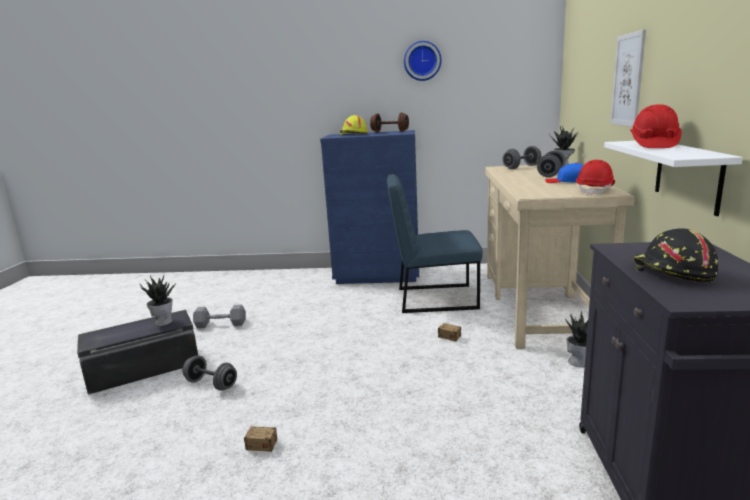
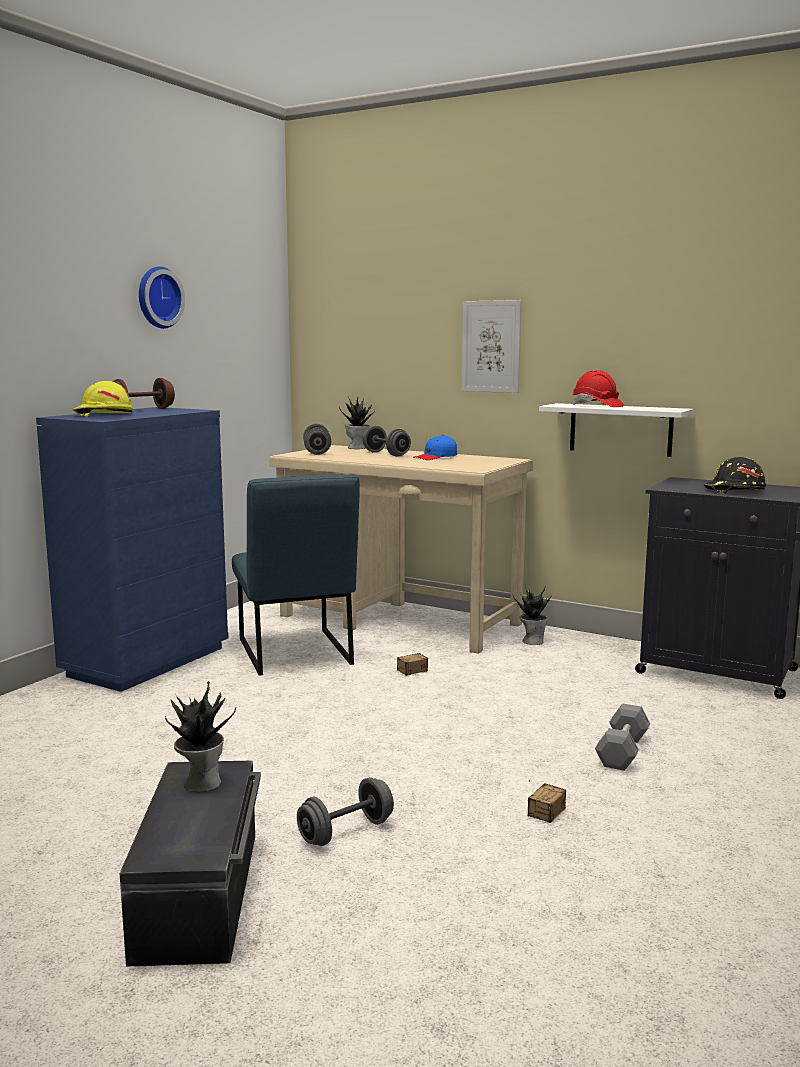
camera: 65 degrees left, 5 degrees down
(221, 324) = (118, 803): grey dumbbell -> grey dumbbell (622, 751)
(434, 298) = (294, 653): blue chair -> blue chair turned 45 degrees counterclockwise
(595, 191) = (495, 460): red hard hat -> none

